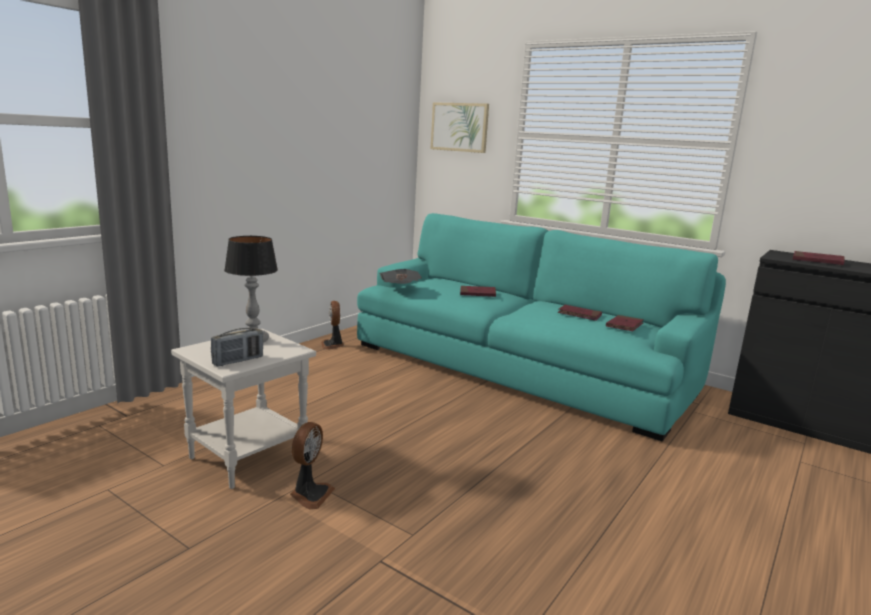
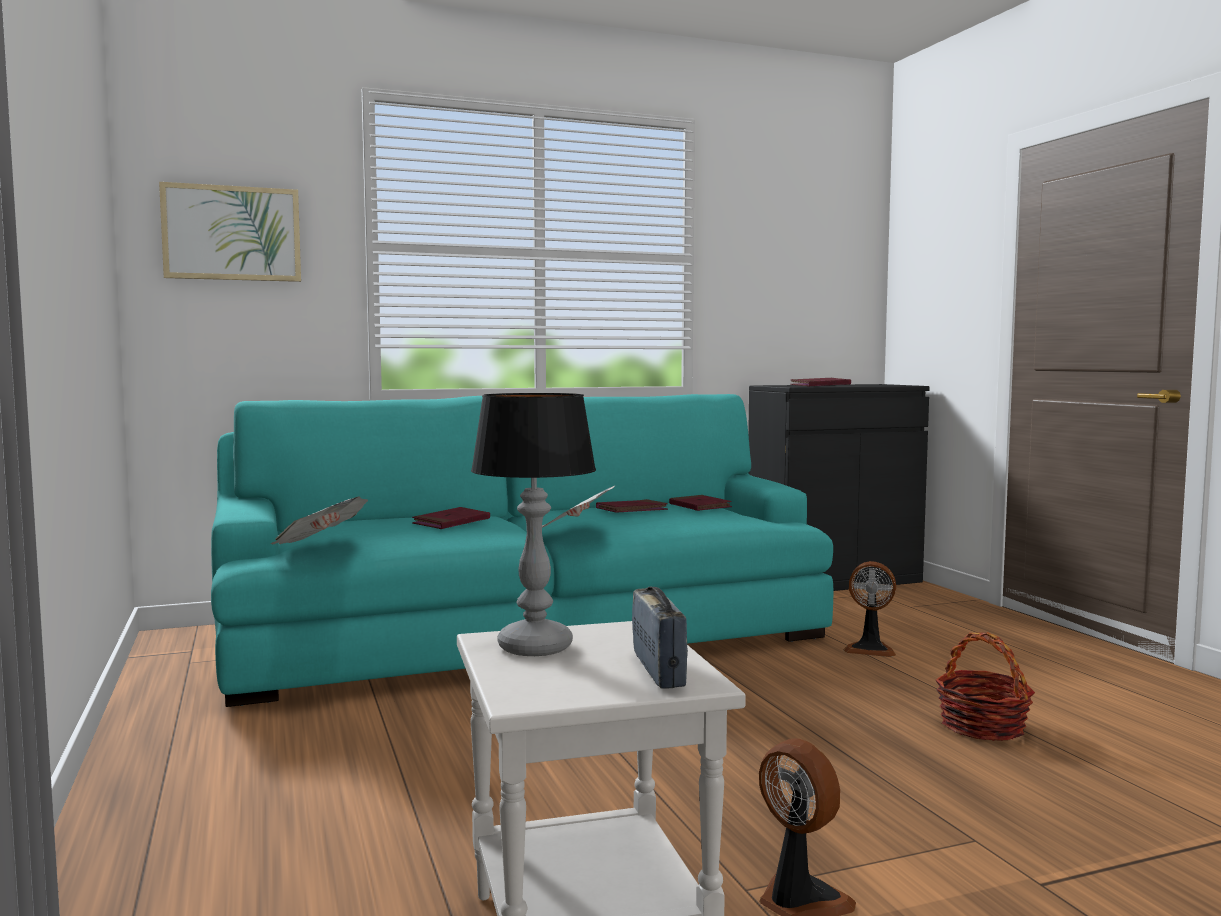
camera: 55 degrees left, 10 degrees down
(333, 345) = (170, 731): fan -> fan (870, 649)
(511, 315) = (572, 532): none -> newspaper
(584, 520) = (982, 726): none -> basket

